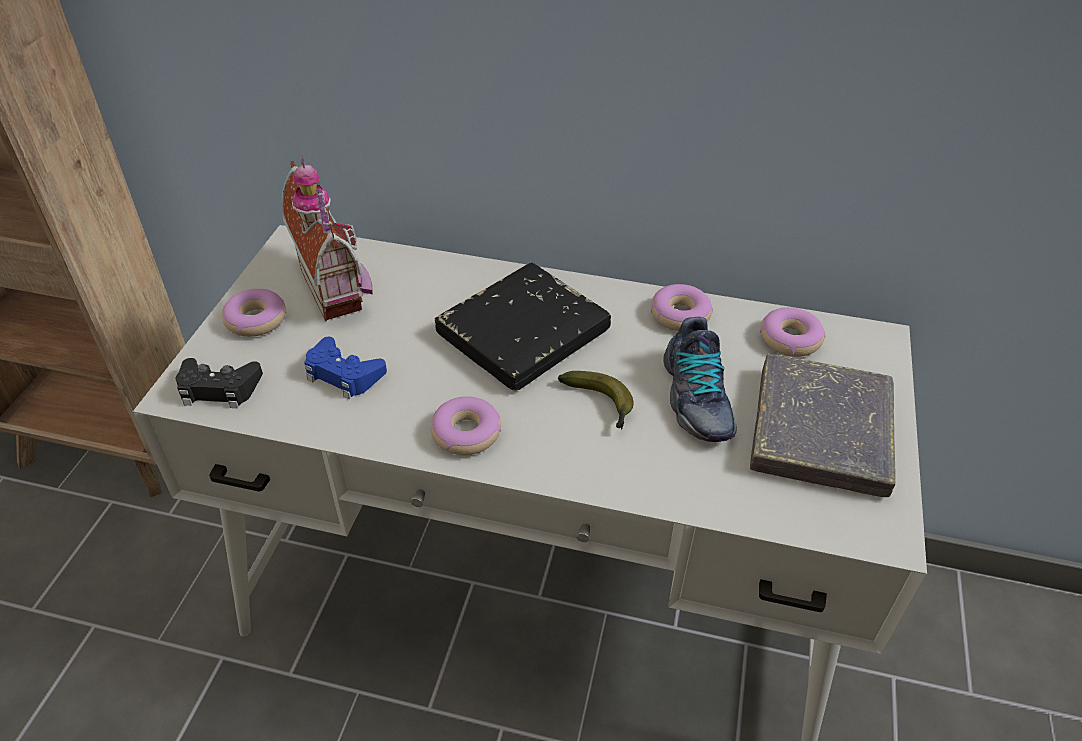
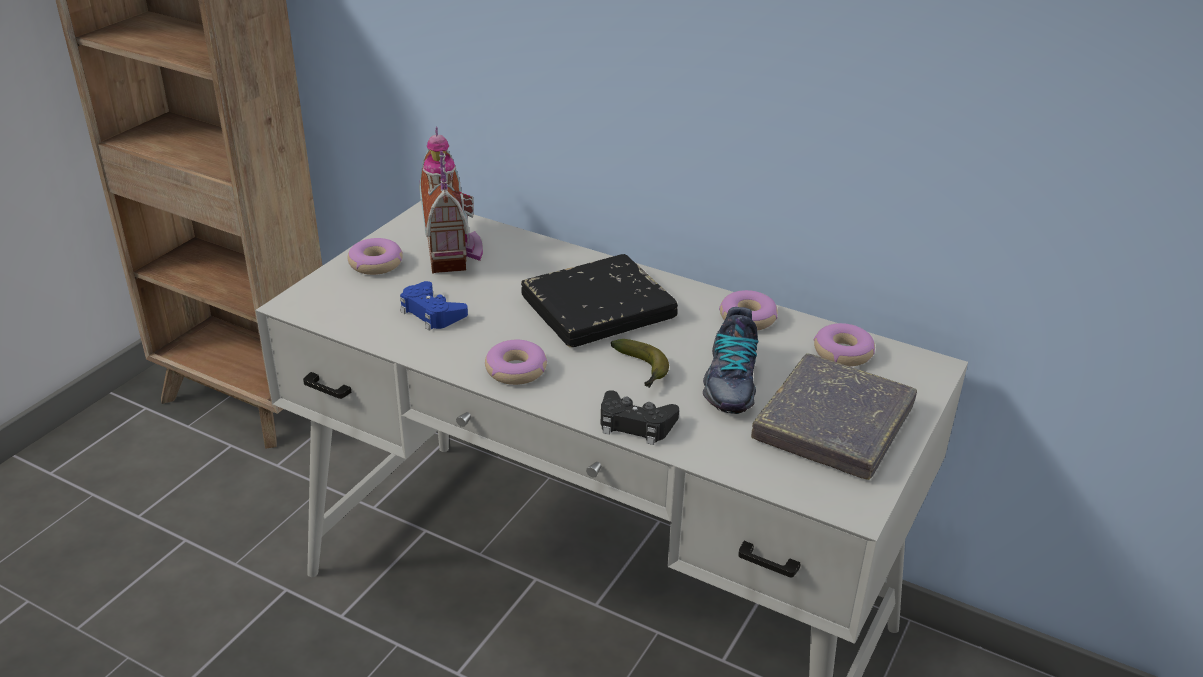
camera: 15 degrees right, 10 degrees down
(219, 389) = (327, 306): black game controller -> black game controller (635, 424)

